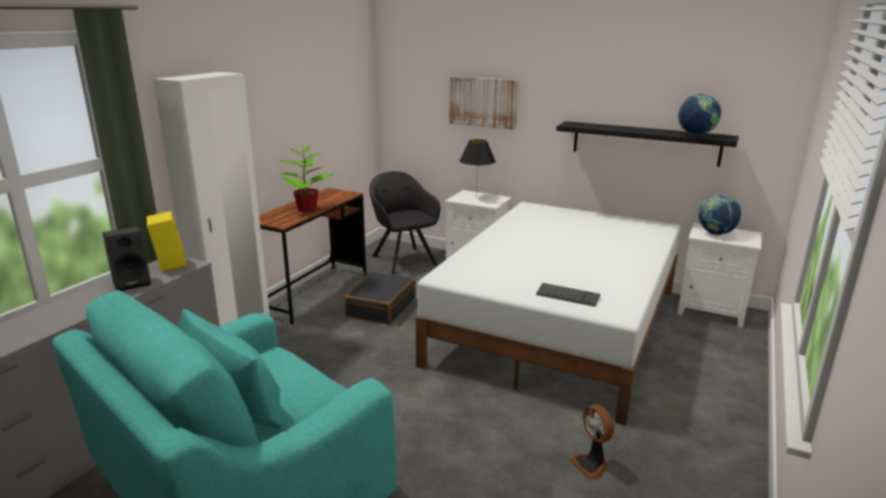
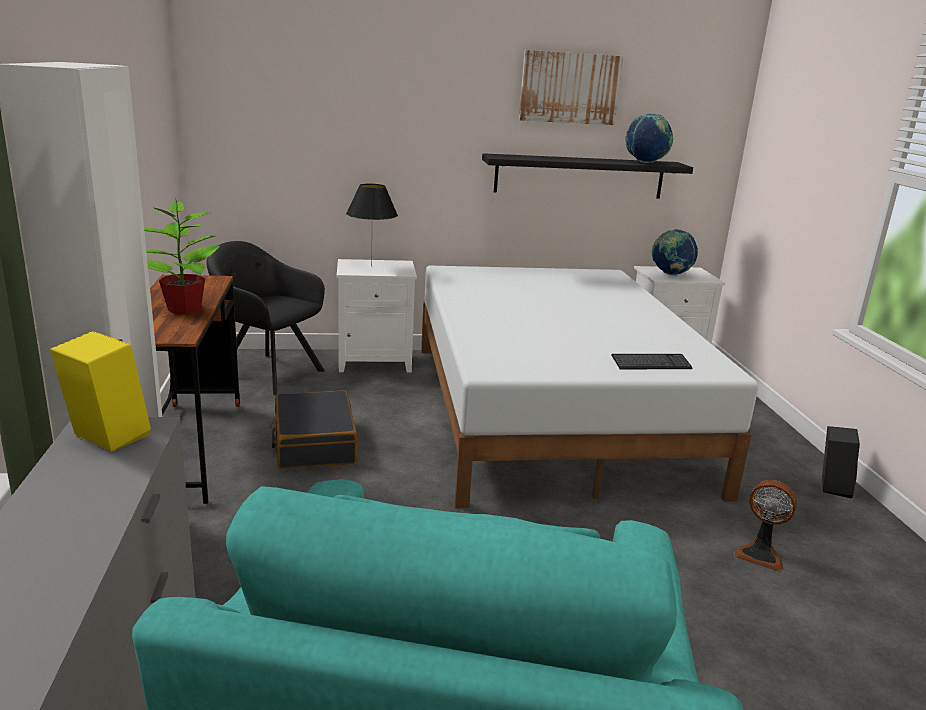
camera: 35 degrees left, 0 degrees up
(132, 282) = (83, 485): black speaker -> black speaker (831, 486)
(483, 102) = (364, 131): picture -> picture (569, 88)

